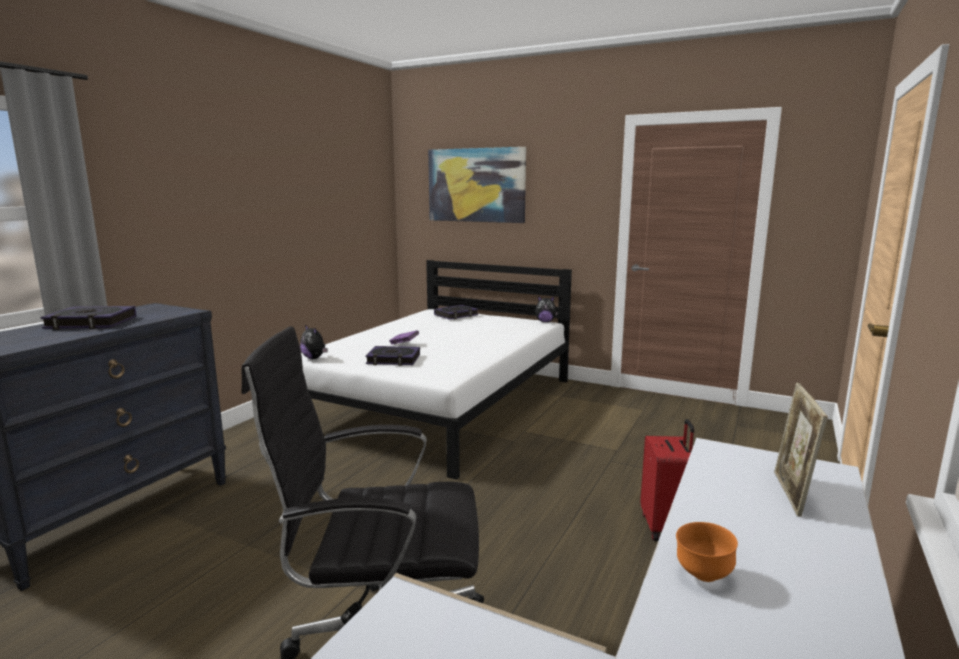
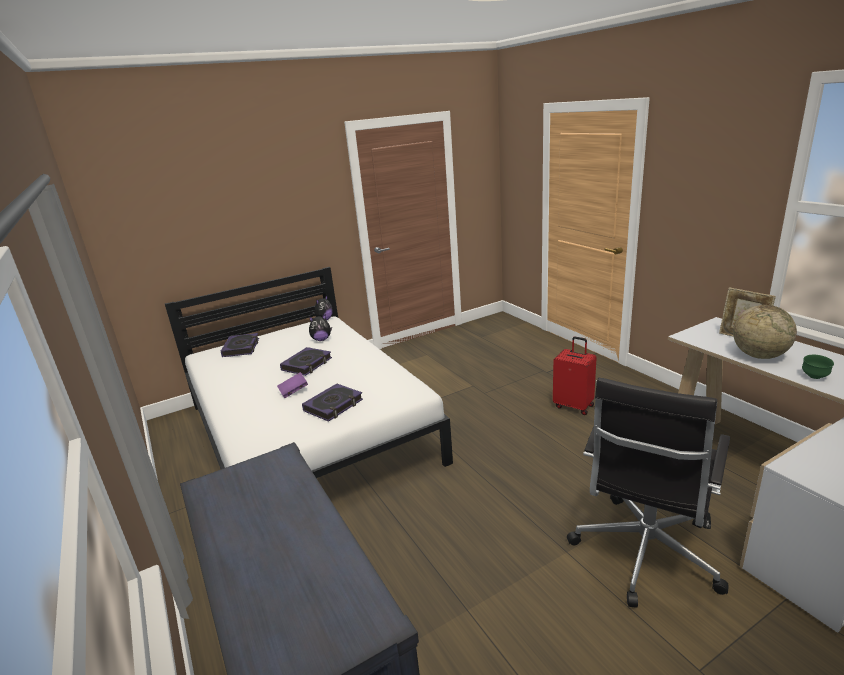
camera: 55 degrees left, 10 degrees up
(91, 323) = (265, 534): book -> book (307, 364)
(314, 358) = (267, 448): plush toy -> plush toy (321, 339)
(476, 185) = (205, 207): picture -> none
(702, 575) = (814, 377): orange bowl -> green bowl
(728, 514) = (759, 355): none -> globe

